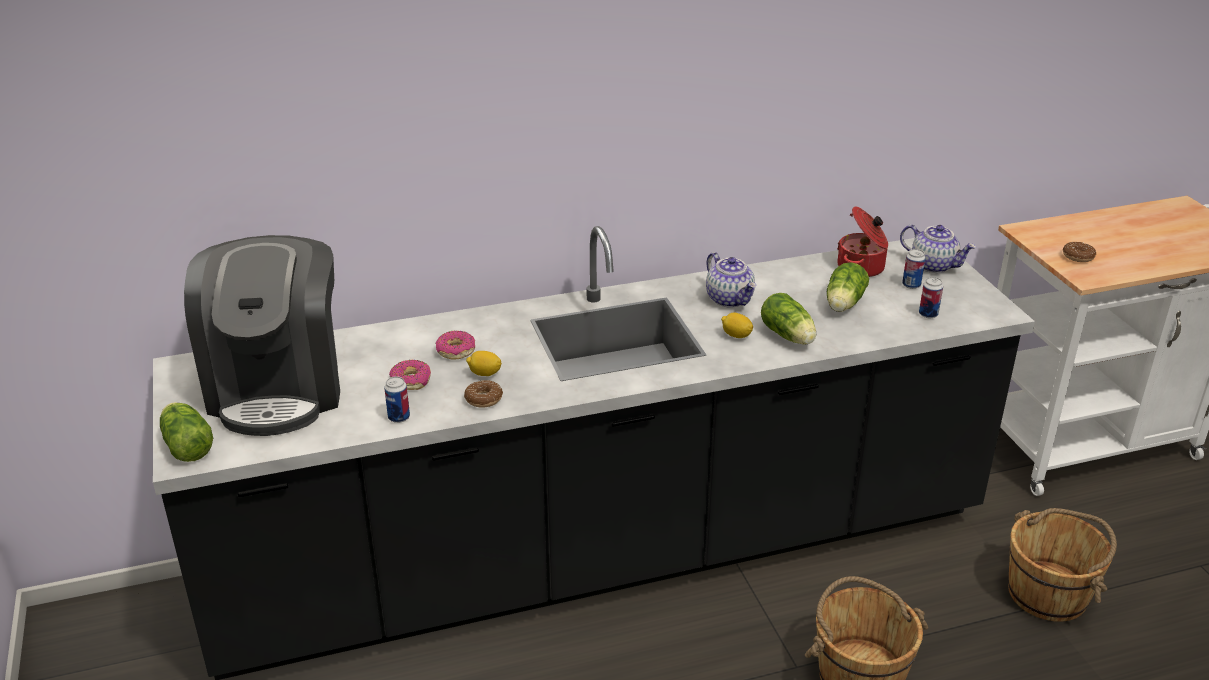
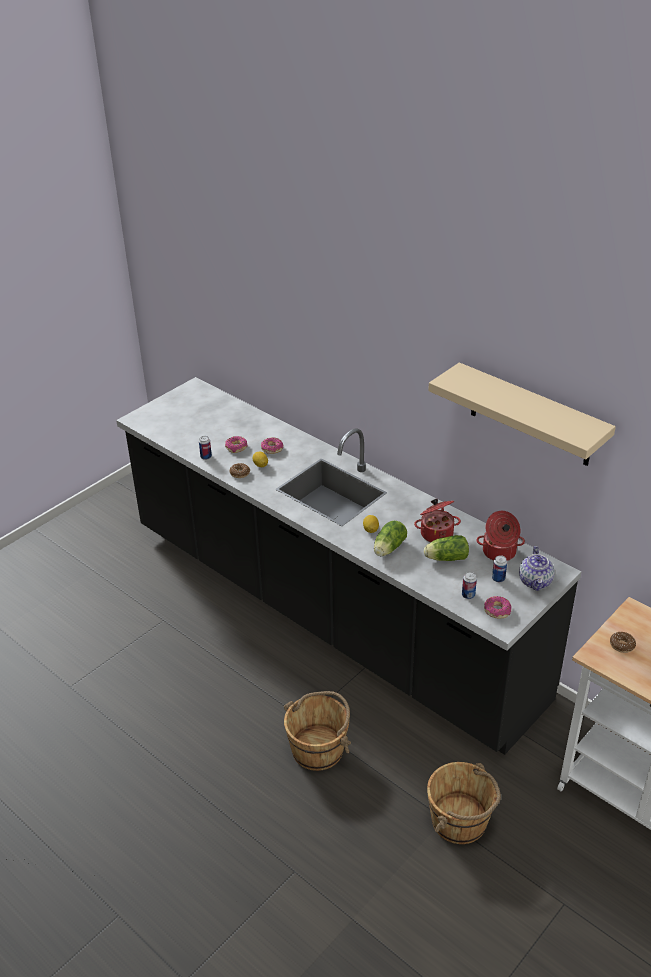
camera: 60 degrees right, 5 degrees up
(187, 444) = (144, 415): lettuce -> none
(278, 387) = (201, 416): coffee machine -> none
(730, 299) = (407, 515): teapot -> none
(788, 293) = (436, 533): none -> cooking pot
(855, 56) = (530, 416): none -> beige shelf
(970, 306) = (497, 610): none -> donut

